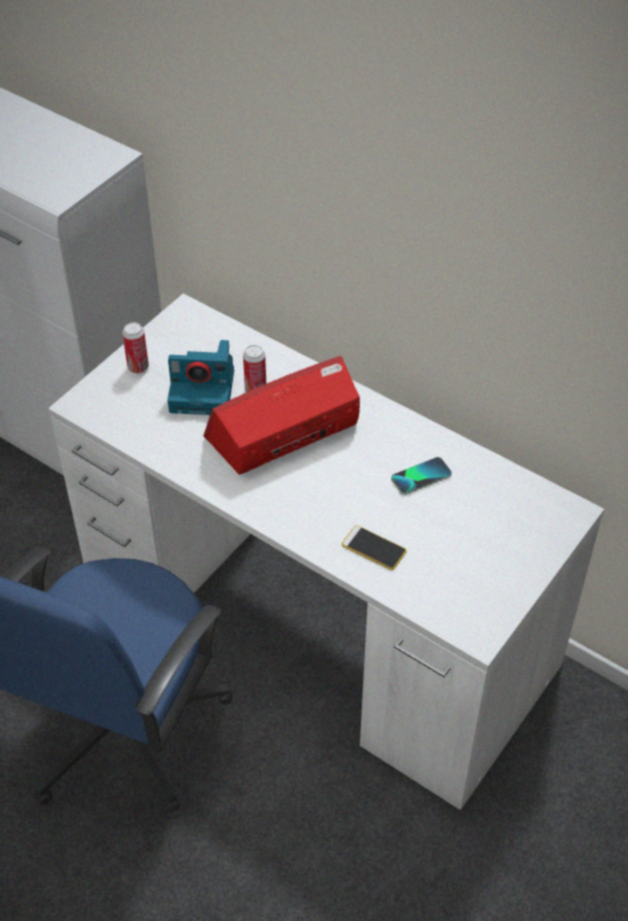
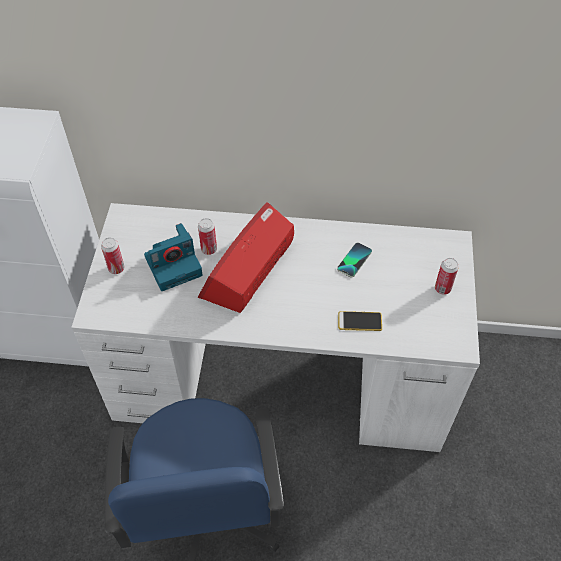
camera: 30 degrees left, 5 degrees up
(509, 558) = (442, 288): none -> can

